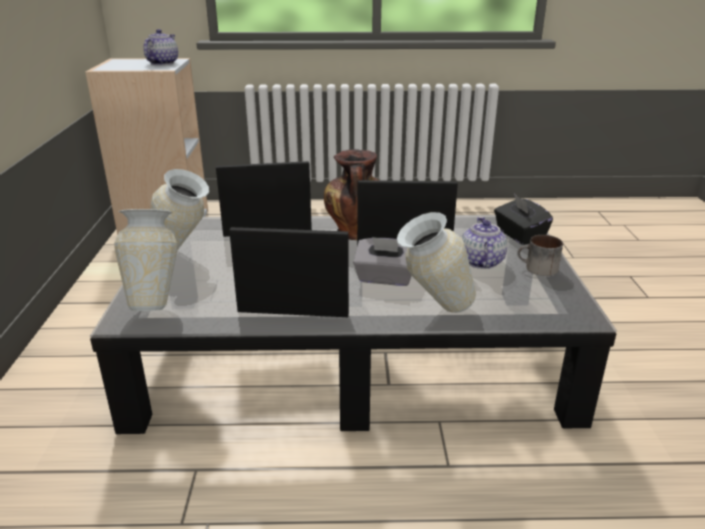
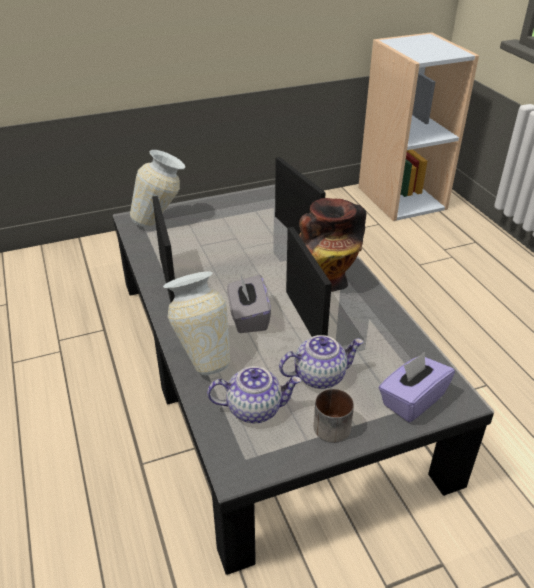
camera: 70 degrees right, 10 degrees up
(162, 63) = (439, 52): teapot -> teapot (255, 408)
(183, 255) = (232, 210): vase -> none
(519, 235) = (412, 400): black tissue box -> purple tissue box

